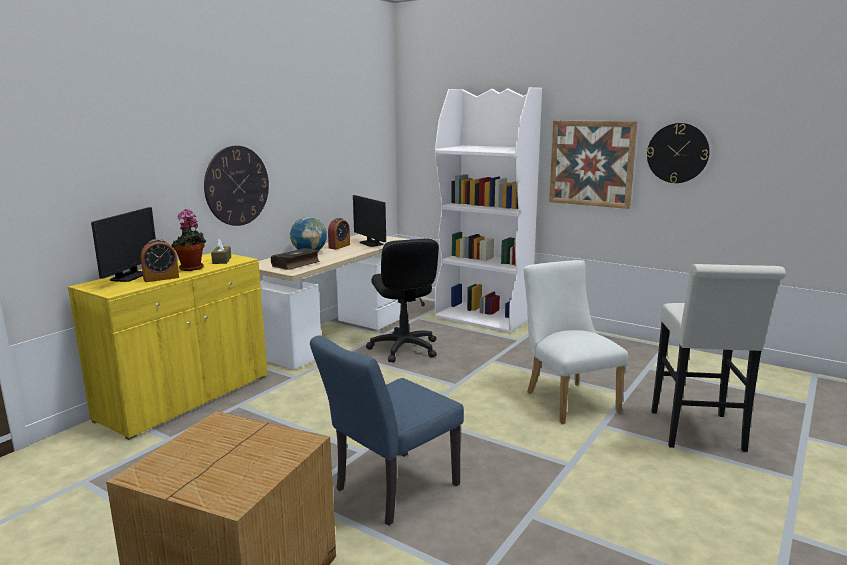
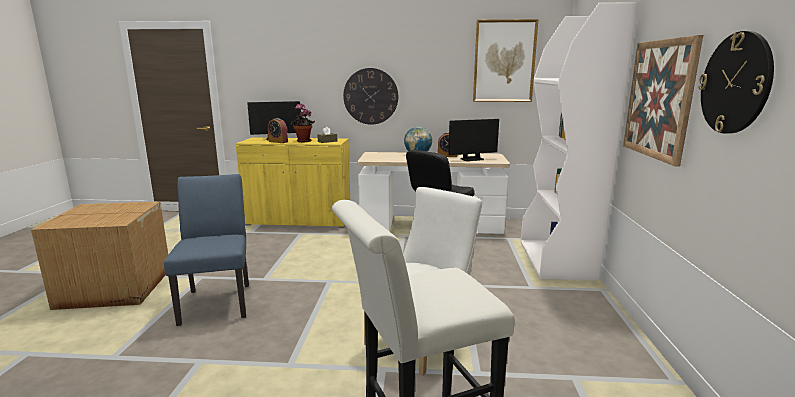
camera: 60 degrees right, 0 degrees up
(296, 264) = (384, 157): book -> none
(355, 130) = (504, 61): none -> picture
(371, 243) = (472, 159): monitor -> monitor turned 135 degrees counterclockwise
(389, 490) = (218, 300): blue chair -> blue chair turned 60 degrees clockwise

